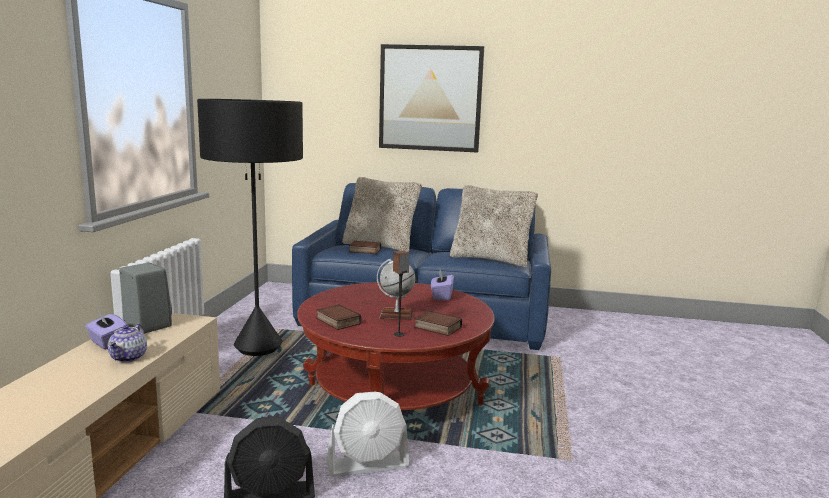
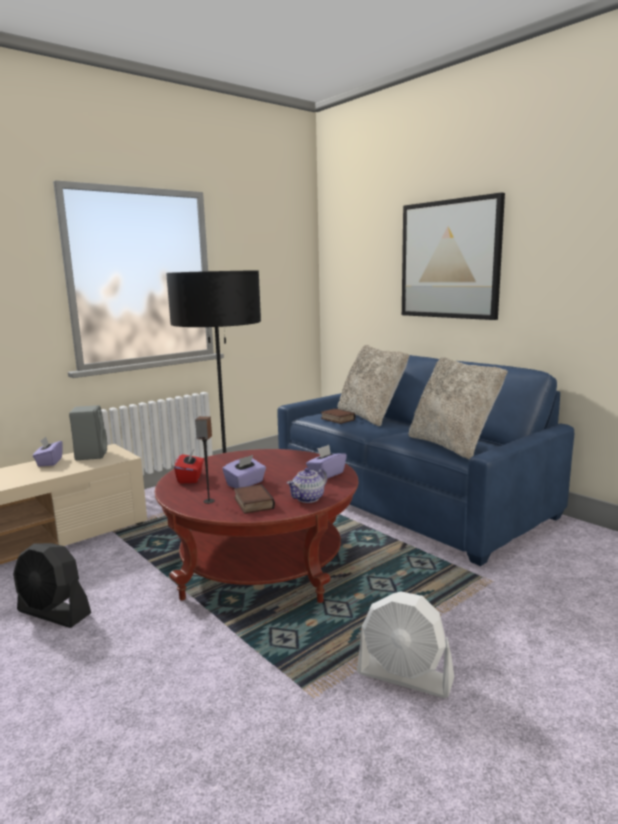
camera: 40 degrees right, 0 degrees up
(129, 357) = (38, 475): teapot -> teapot (308, 498)
(336, 321) = (190, 478): book -> red tissue box
(368, 464) = (146, 617): white fan -> white fan (405, 676)
(396, 315) = (245, 484): globe -> purple tissue box

